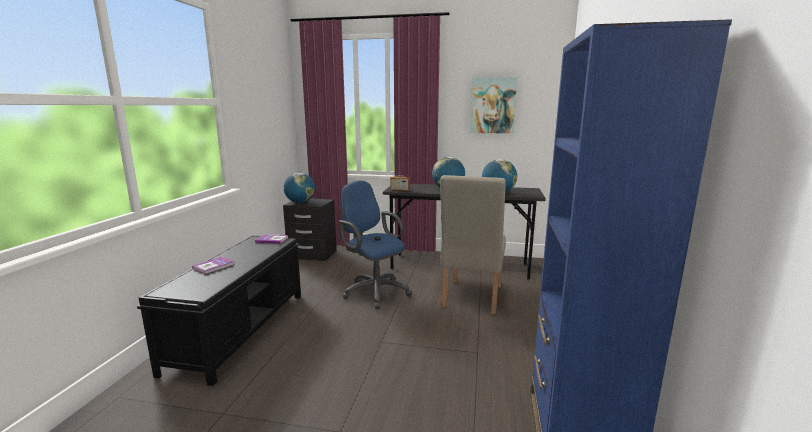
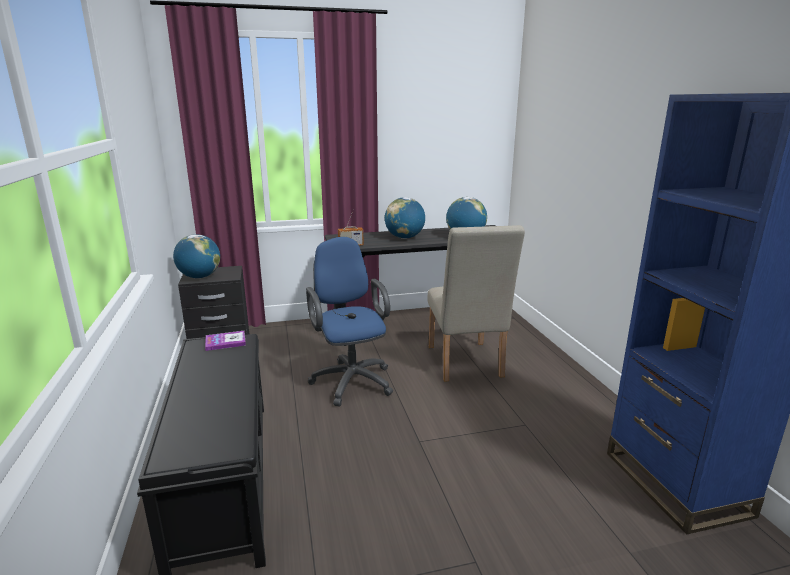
camera: 25 degrees left, 5 degrees up
(214, 266) = (193, 400): book -> none
(374, 291) = (351, 379): blue office chair -> blue office chair turned 45 degrees clockwise
(492, 105) = (437, 130): picture -> none

